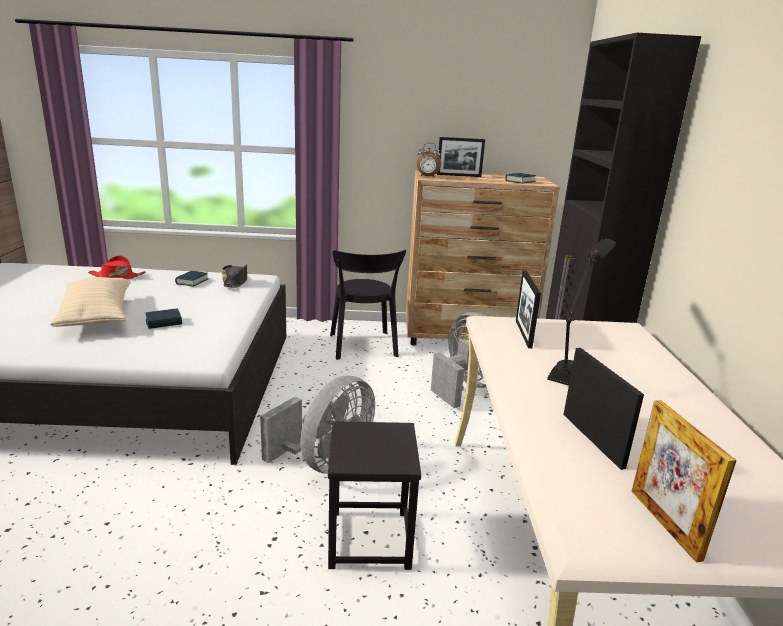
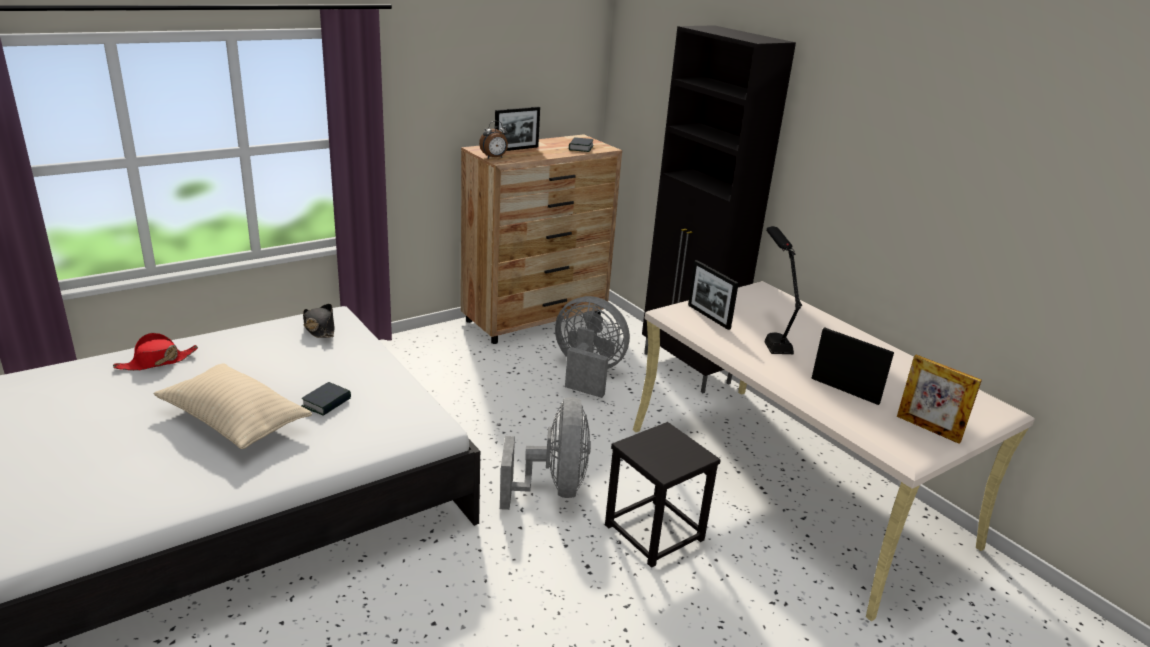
camera: 35 degrees left, 5 degrees up
(192, 281) = (266, 342): book -> none
(363, 347) = (450, 361): black chair -> none

